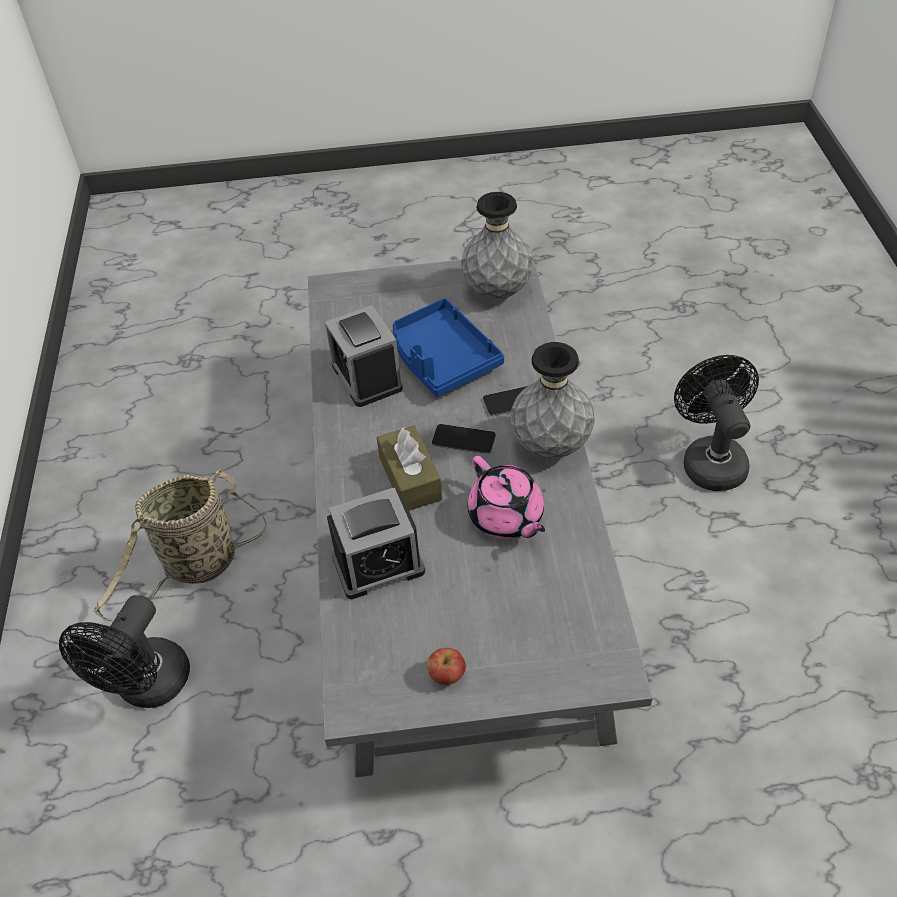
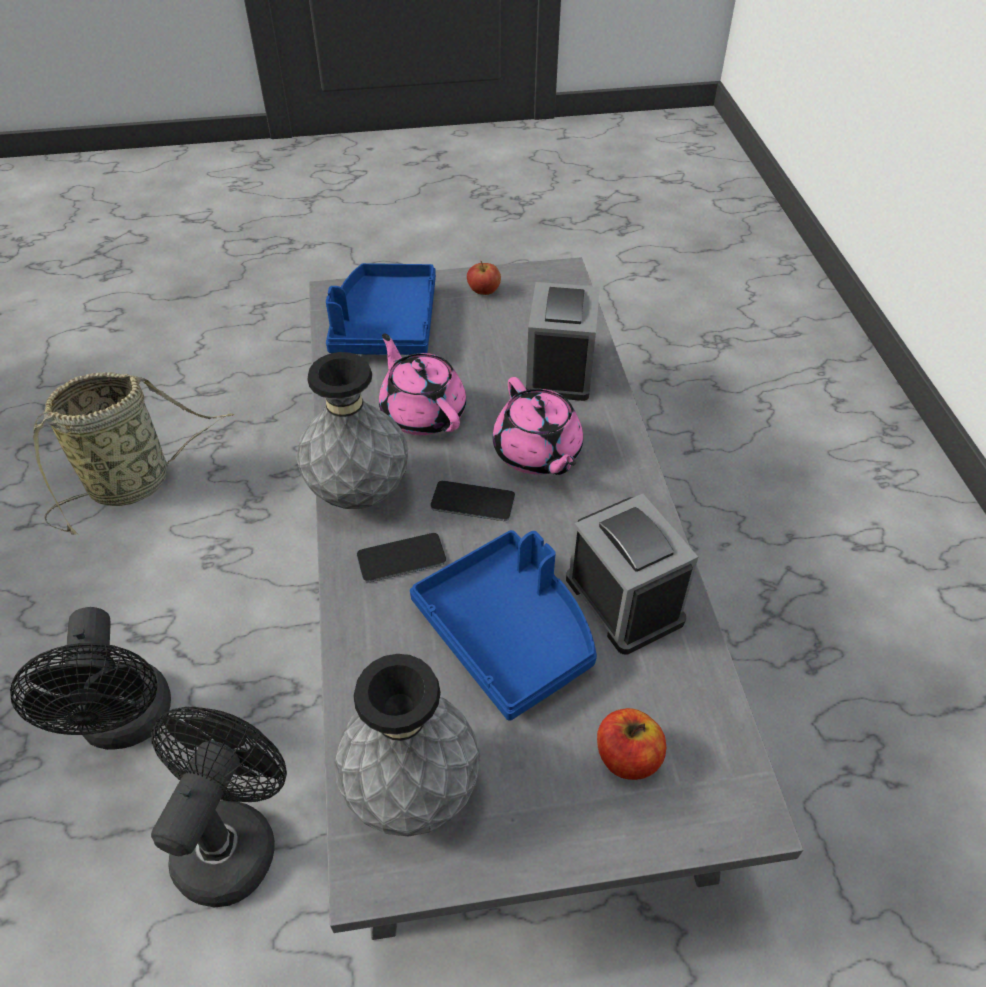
camera: 175 degrees right, 0 degrees up
(147, 688) = (787, 453): black fan -> black fan (232, 837)
(197, 567) = (799, 568): basket -> basket (136, 482)
(378, 564) = (560, 369): alarm clock -> alarm clock turned 60 degrees counterclockwise
(383, 305) = (627, 757): none -> apple
(410, 478) = (537, 453): brown tissue box -> pink teapot
(553, 624) = (384, 325): none -> blue tray

